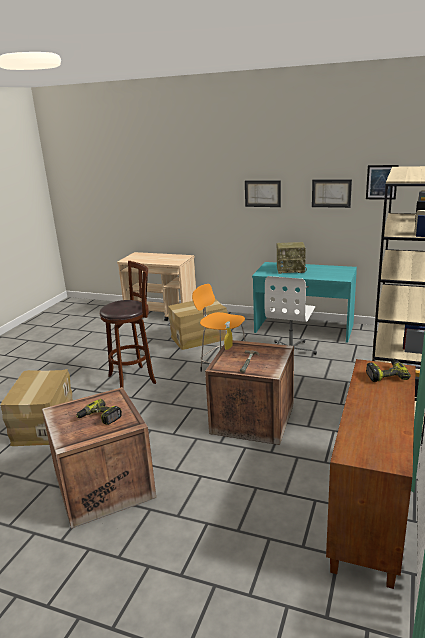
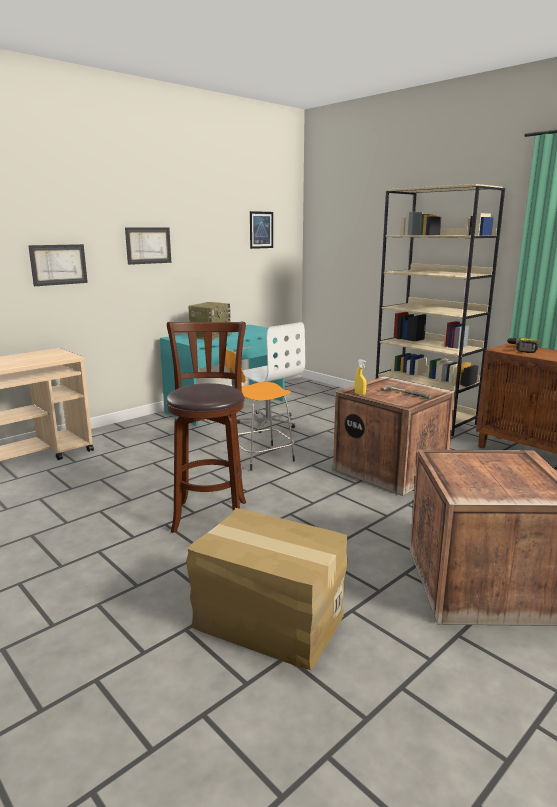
camera: 65 degrees left, 5 degrees down
(99, 418) = (501, 470): power drill -> none
(198, 337) = (155, 452): cardboard box -> none
(331, 193) = (220, 243): picture -> picture (58, 264)

